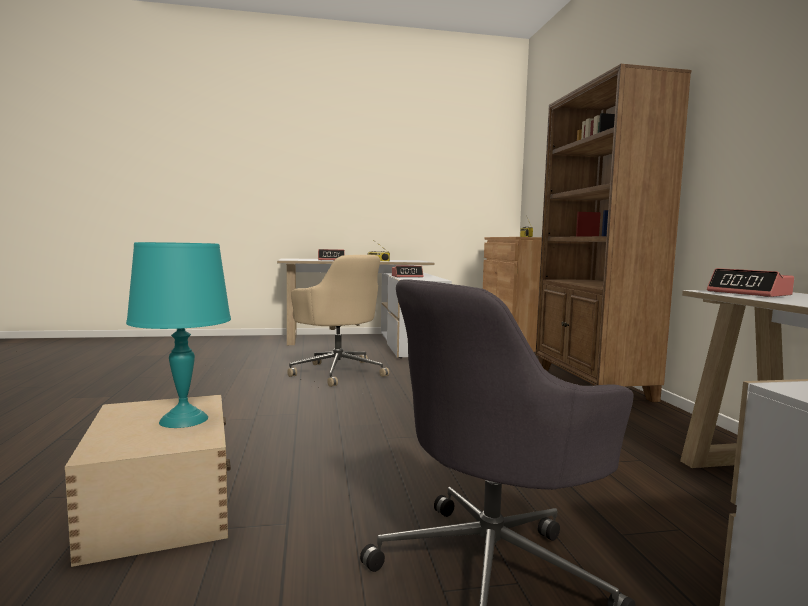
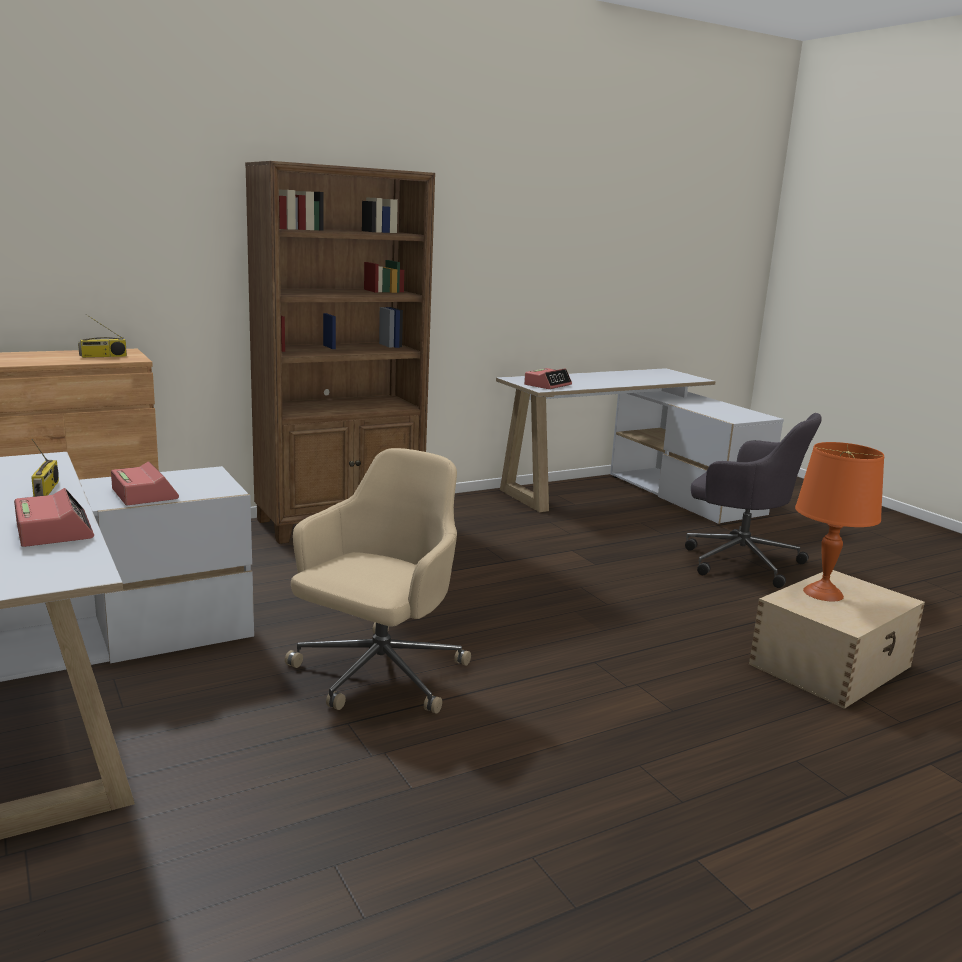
camera: 110 degrees left, 10 degrees up
(184, 419) = (822, 593): turquoise table lamp -> orange table lamp

